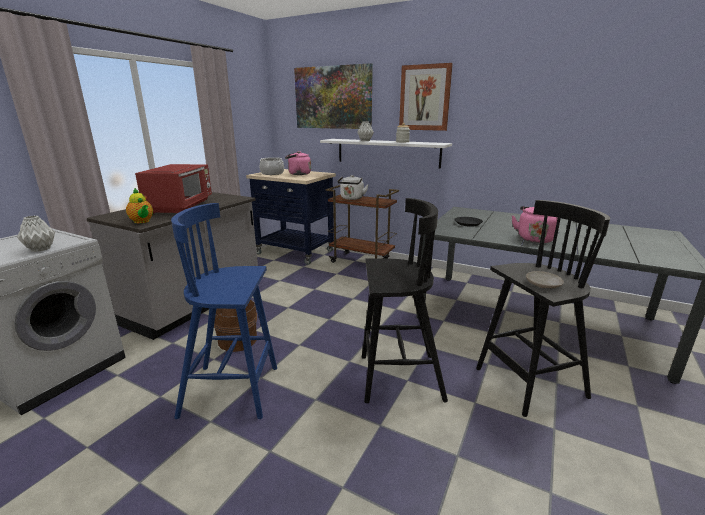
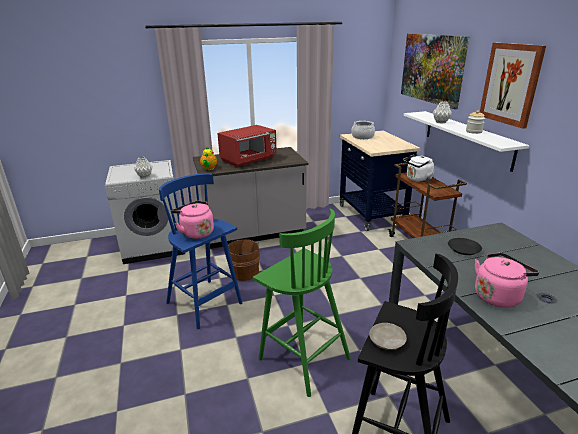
camera: 45 degrees right, 5 degrees up
(298, 174) = (382, 142): pink kettle -> pink kettle (195, 233)
(397, 377) = (301, 357): black stool -> green stool

